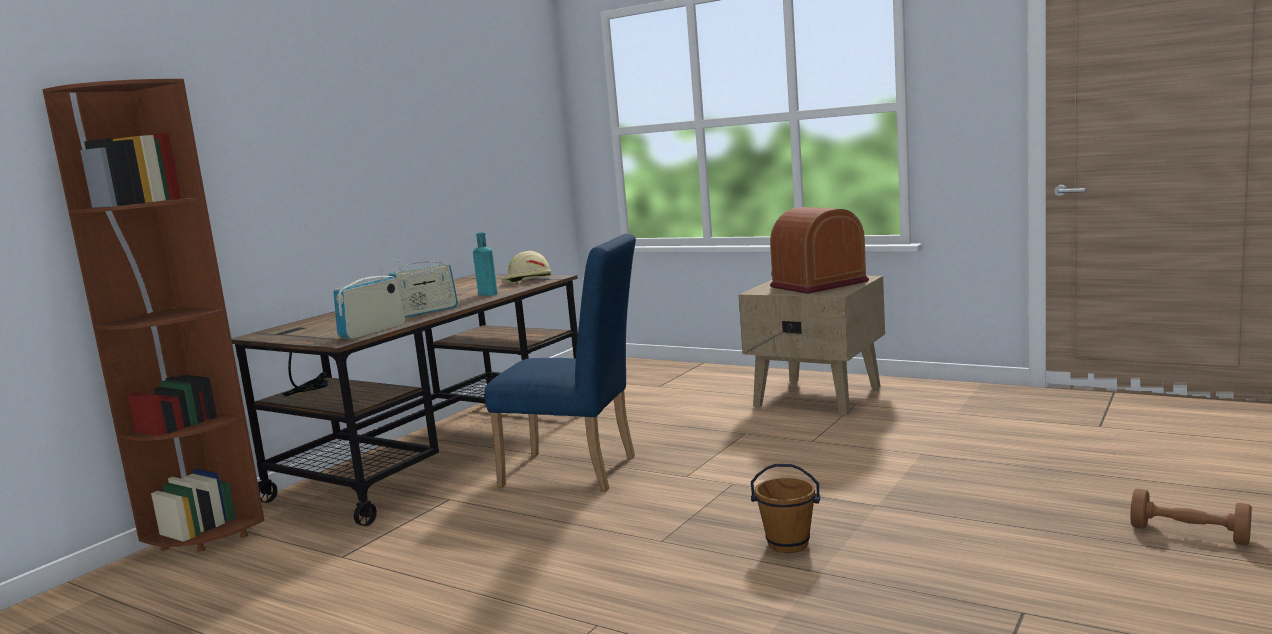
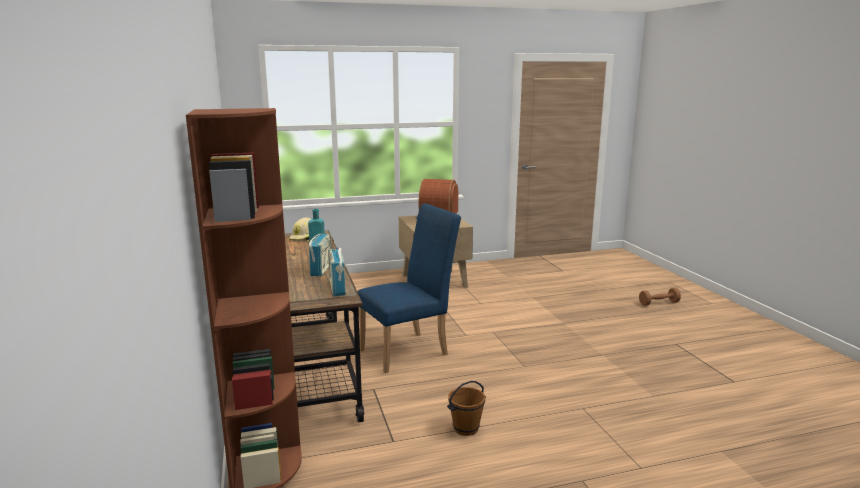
camera: 50 degrees left, 5 degrees up
(788, 544) = (570, 348): brown bucket -> brown bucket (465, 428)

